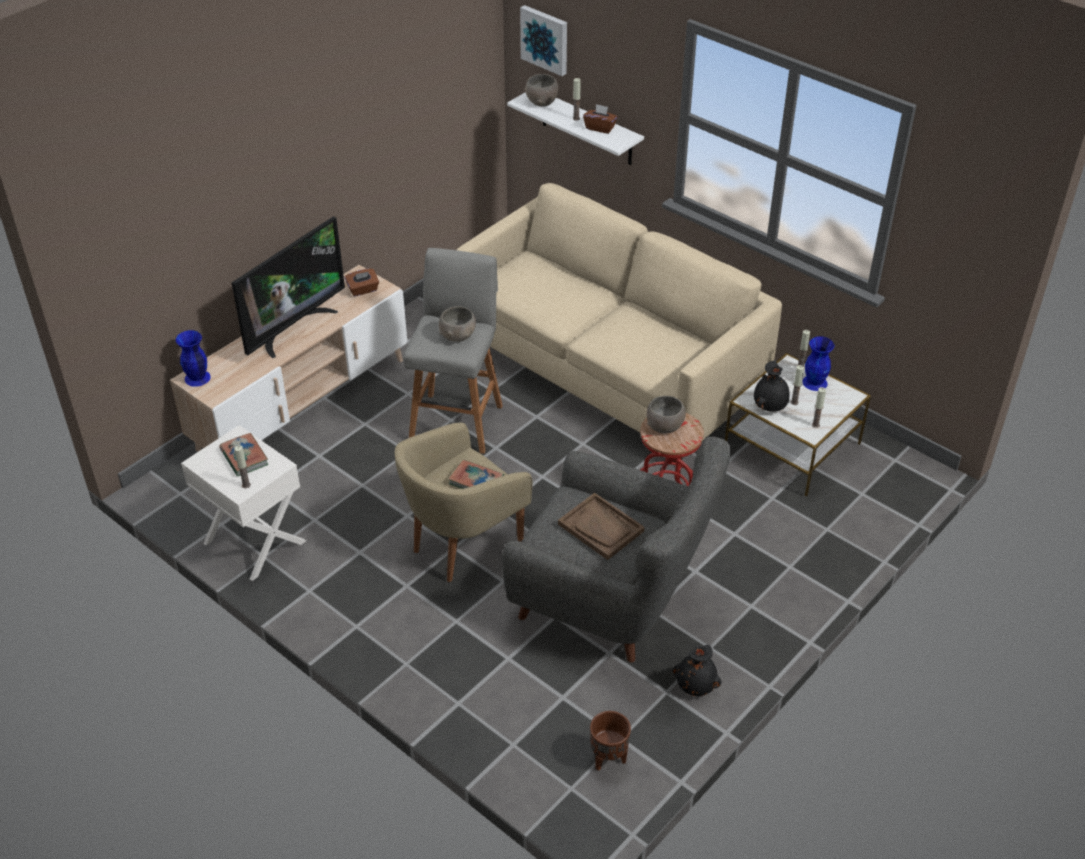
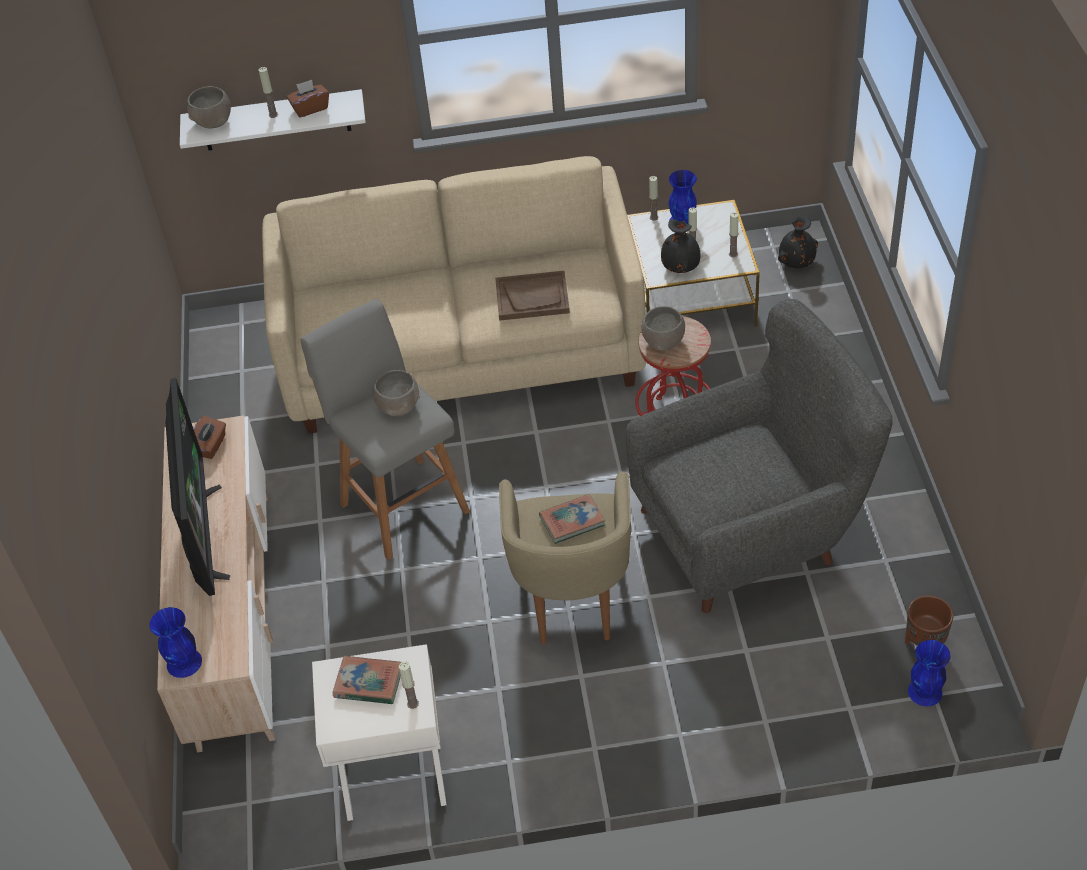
camera: 45 degrees left, 5 degrees up
(545, 39) = (184, 48): picture -> none
(568, 781) = (925, 692): none -> blue vase
(601, 528) = (734, 465): brown tray -> brown tray (532, 297)
(696, 685) = (896, 536): black vase -> black vase (796, 262)

